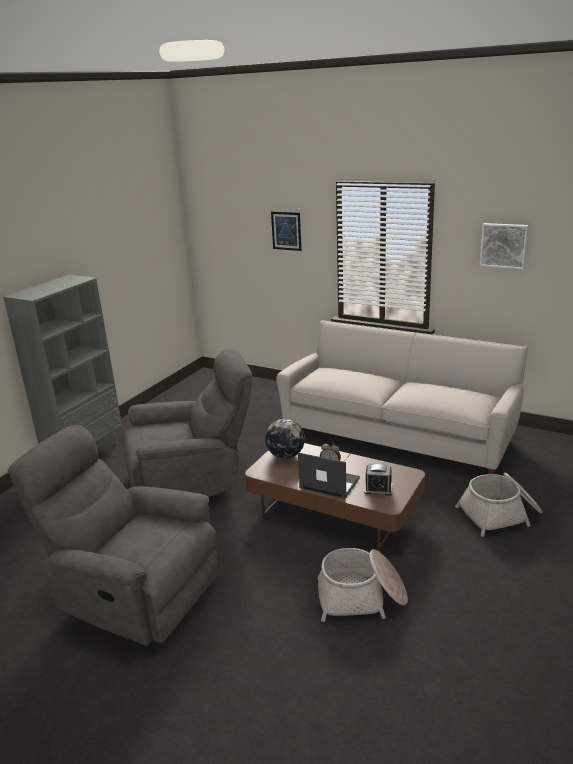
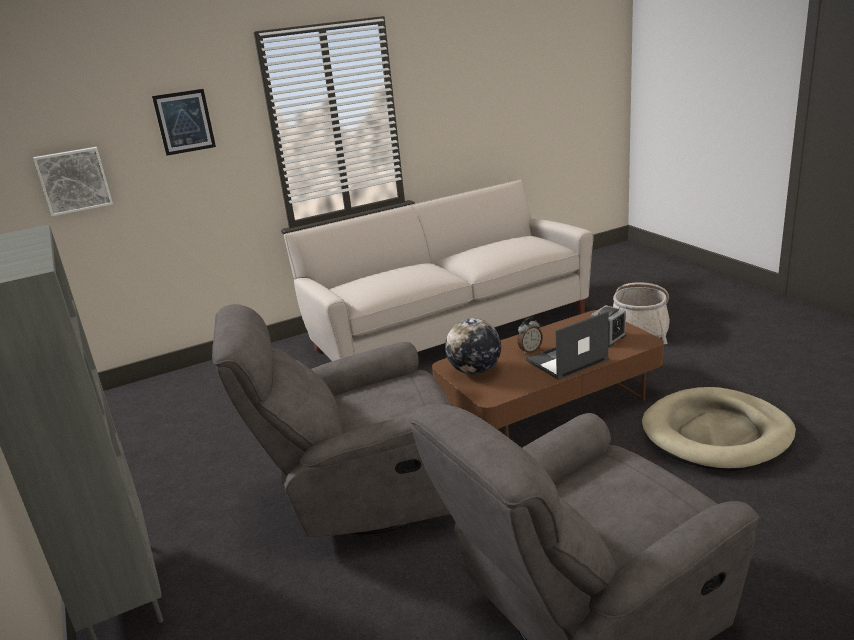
camera: 55 degrees left, 0 degrees up
(192, 482) = (362, 493): grey armchair -> grey armchair turned 120 degrees counterclockwise
(361, 597) = (716, 434): basket -> beige dog bed
(503, 245) = (466, 78): picture -> picture (74, 180)

